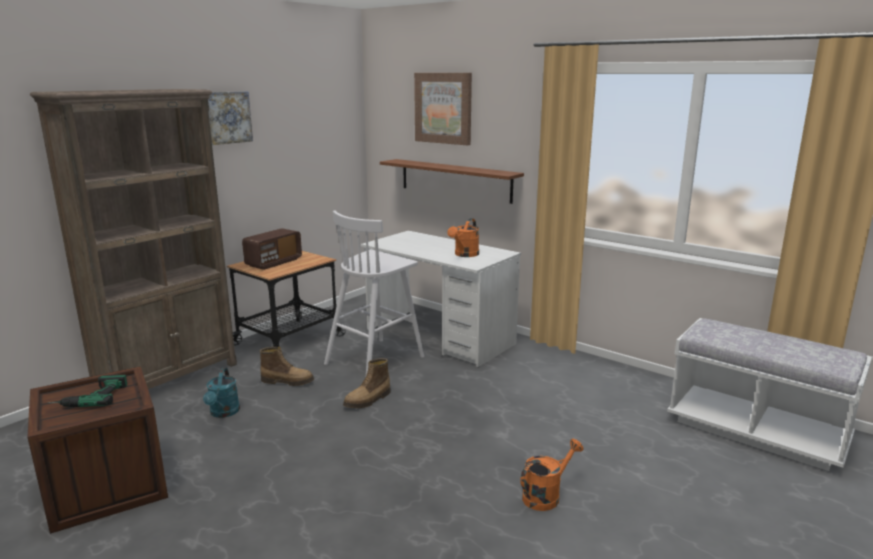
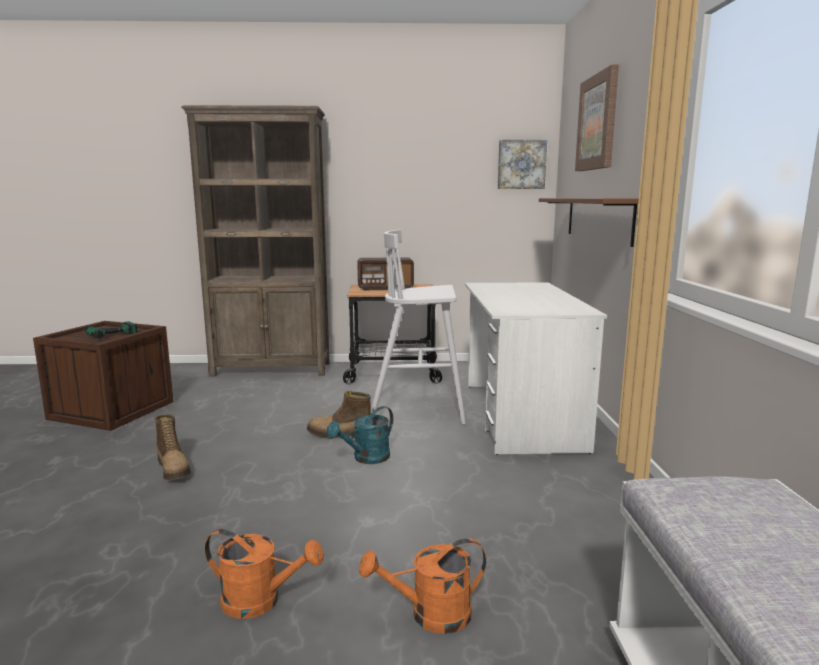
camera: 50 degrees right, 5 degrees down
(223, 413) = (245, 400): turquoise watering can -> turquoise watering can (366, 458)
(226, 117) = (371, 142): picture -> picture (521, 164)
(288, 381) = (324, 398): boot -> boot (174, 469)
(464, 255) = (529, 304): orange watering can -> orange watering can (430, 615)

